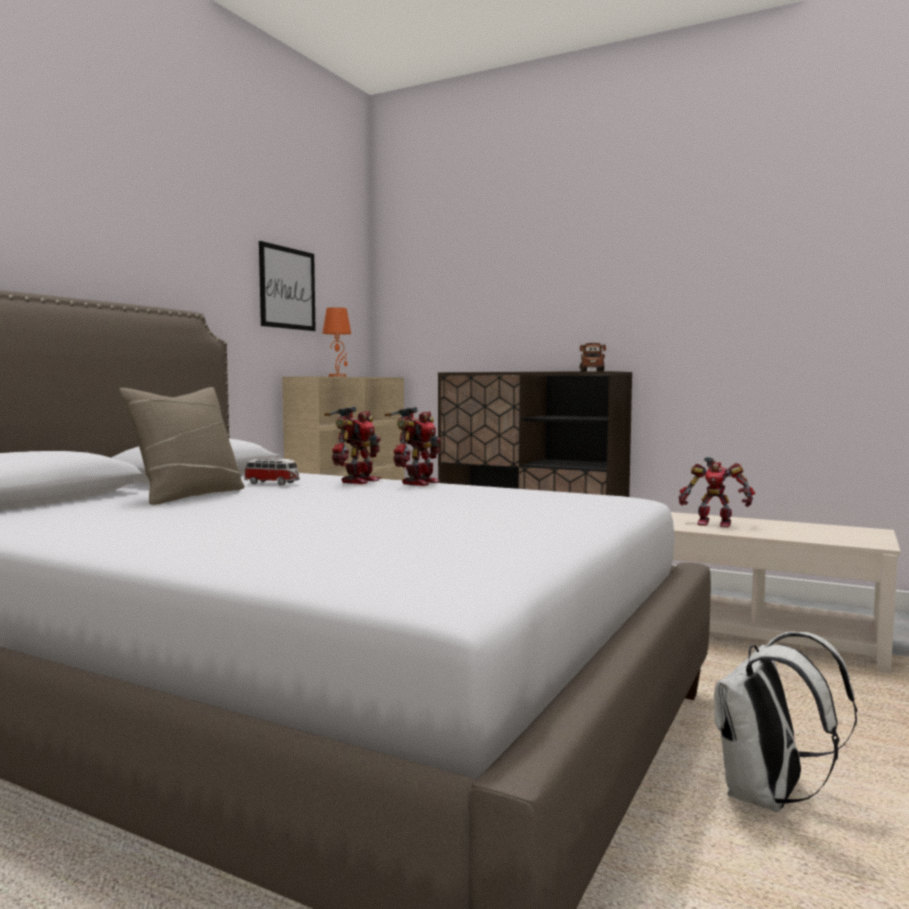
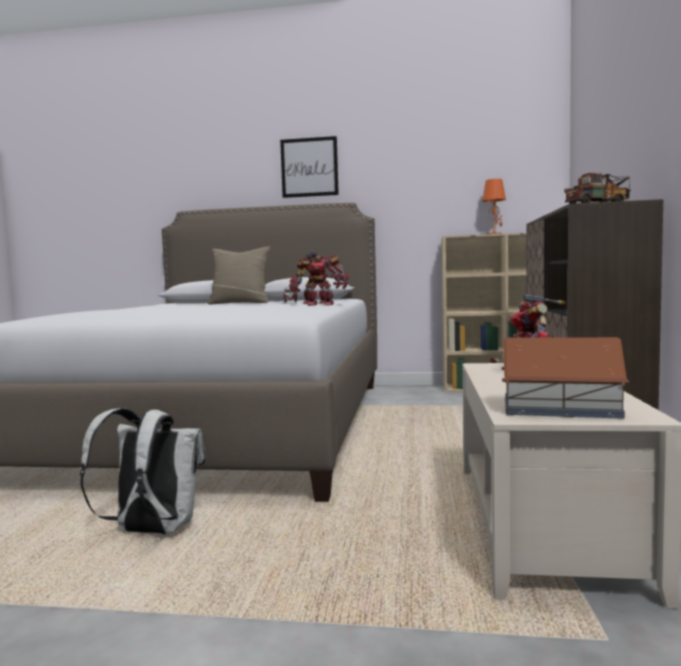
camera: 70 degrees right, 0 degrees up
(287, 288) = (451, 172): picture -> picture (309, 167)
(850, 536) = (561, 408): none -> toy house

